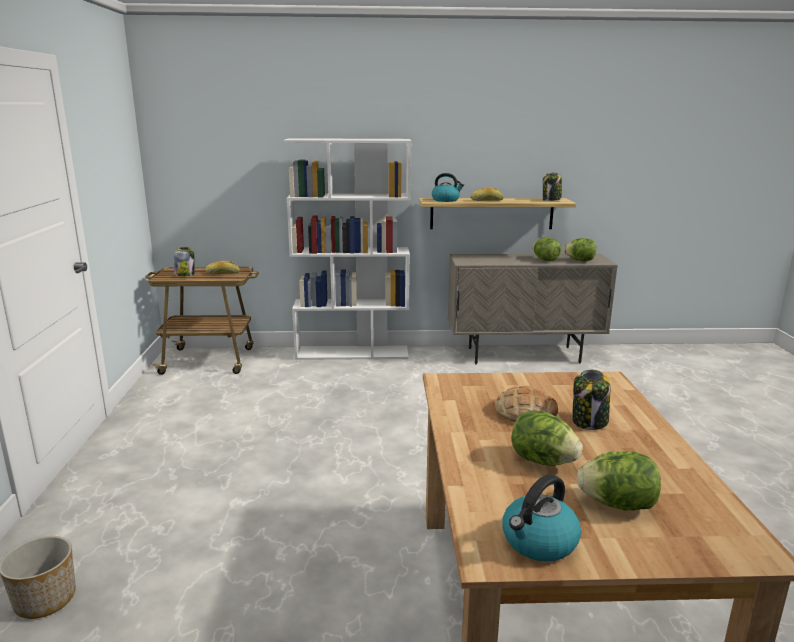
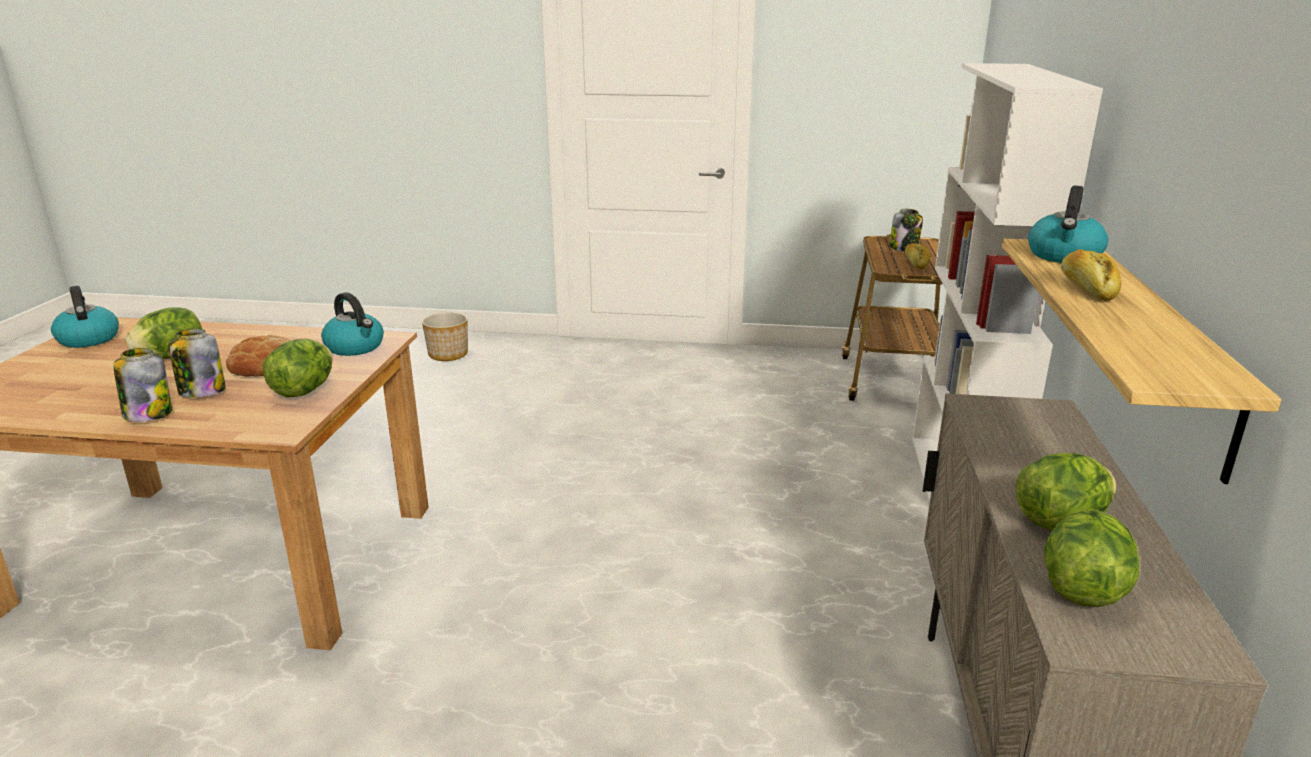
camera: 100 degrees right, 5 degrees up
(467, 387) = (355, 347): none -> kettle
(551, 200) = (1181, 364): jar -> jar (148, 414)
(617, 504) = (73, 372): lettuce -> lettuce (304, 391)

